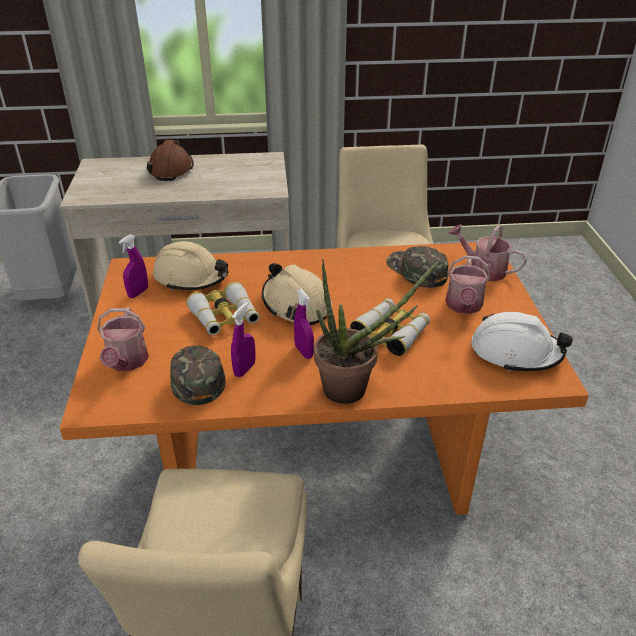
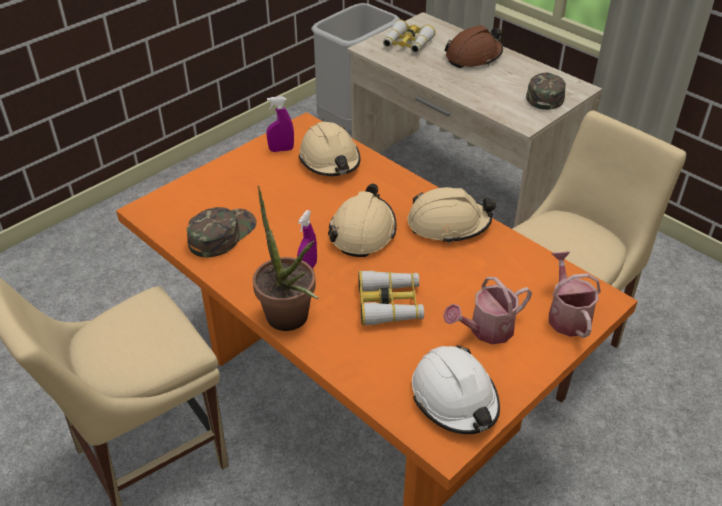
camera: 50 degrees right, 5 degrees up
(126, 362) = (202, 195): watering can -> none
(225, 317) = (302, 206): binoculars -> binoculars (407, 44)
(244, 369) = (254, 252): purple spray bottle -> none
(340, 266) = (448, 224): none -> beige hard hat
(416, 271) = (503, 272): green cap -> green cap (545, 94)

